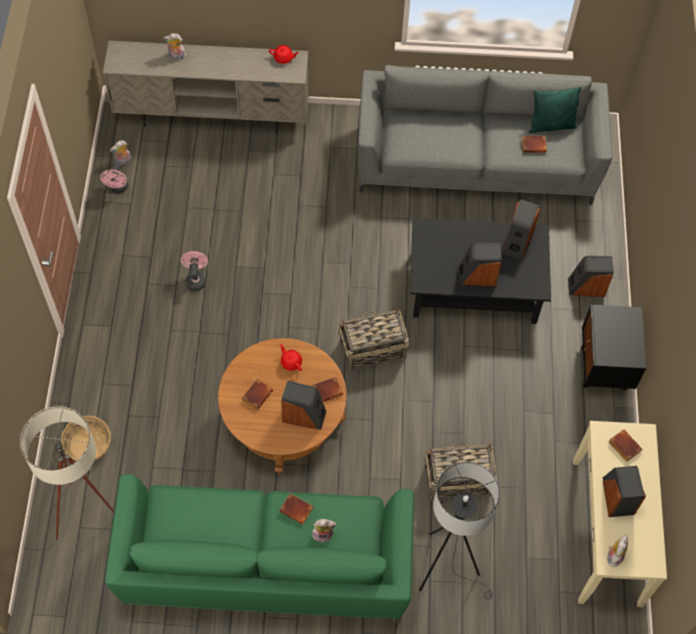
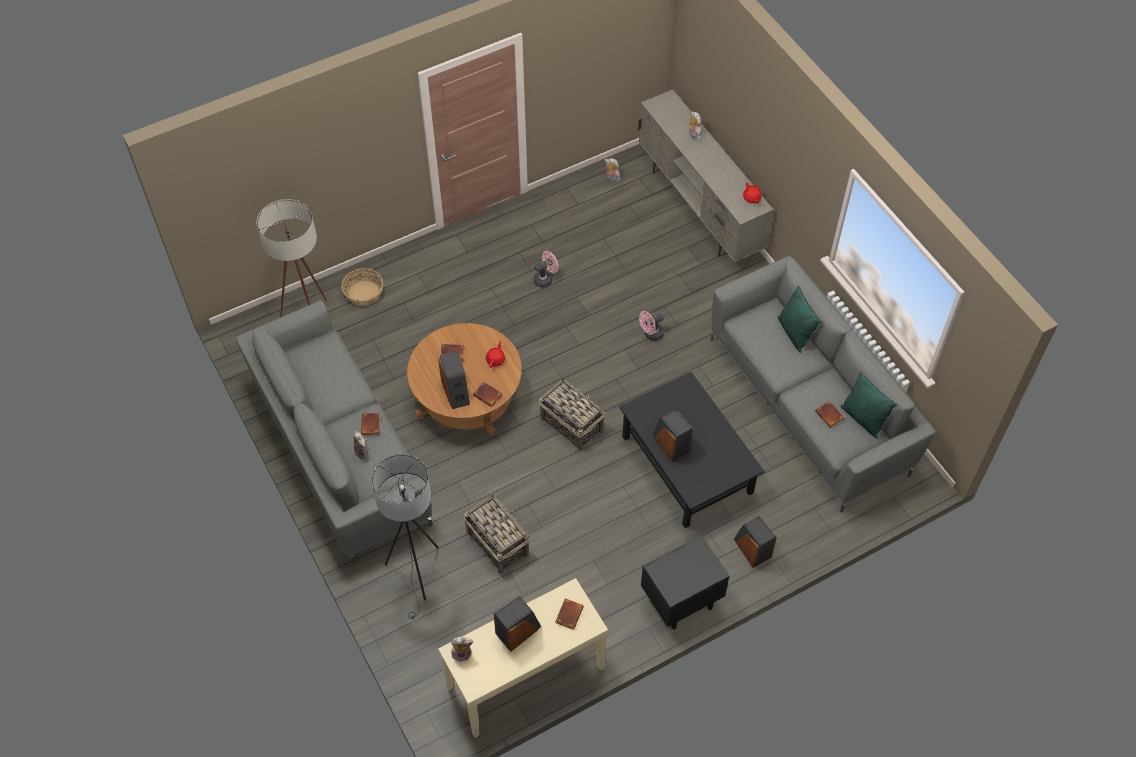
camera: 60 degrees right, 5 degrees down
(118, 188) = (585, 189): pink fan -> pink fan (651, 335)
(265, 566) = (340, 452): green sofa -> grey sofa
(434, 119) = (794, 333): none -> green pillow
(517, 241) = (728, 456): speaker -> none

